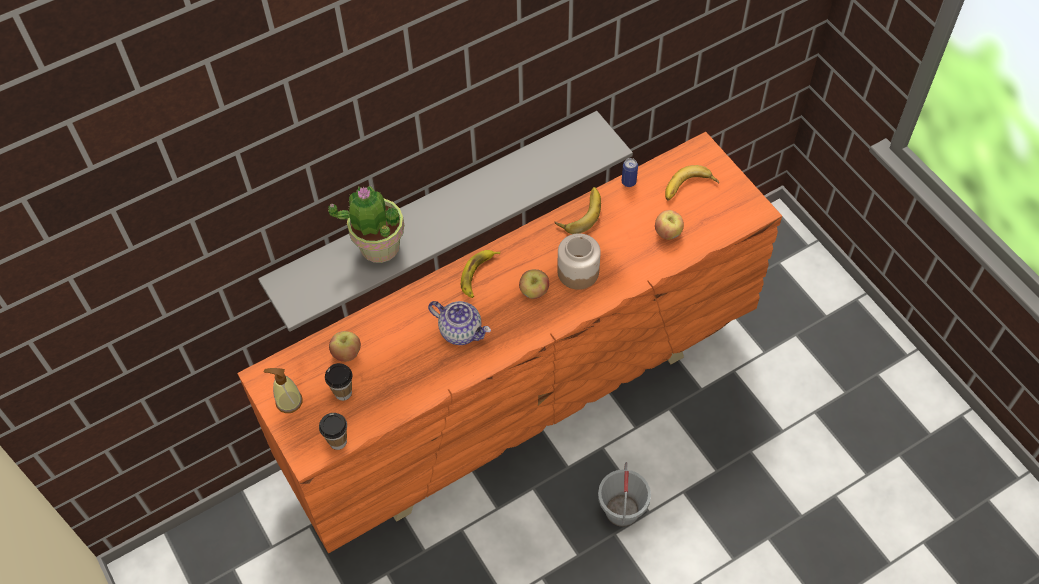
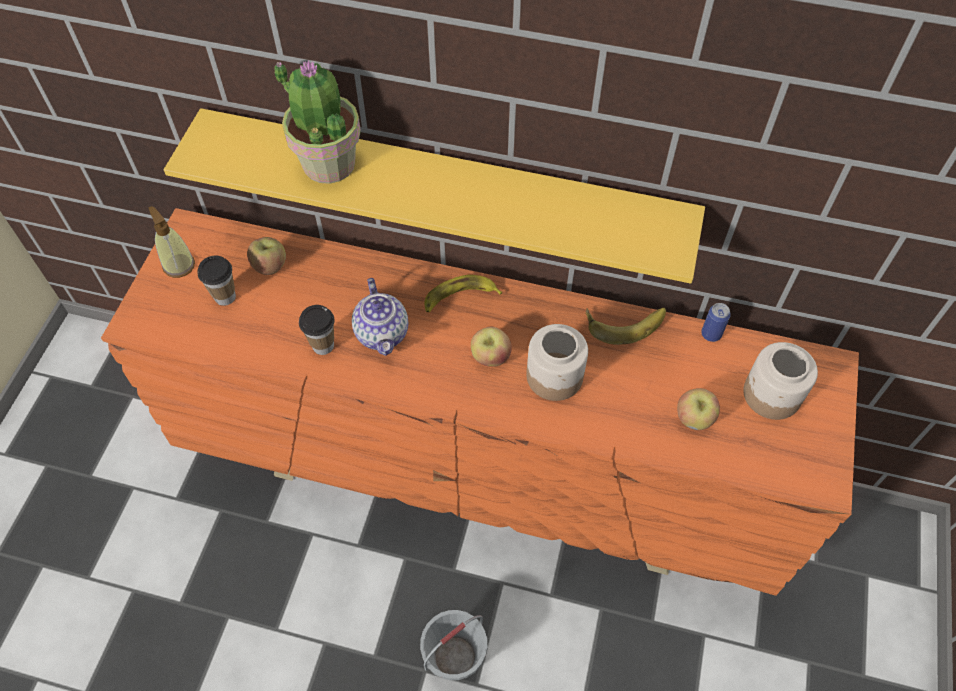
camera: 45 degrees right, 0 degrees up
(338, 441) = (169, 334): cup -> cup (323, 345)
(436, 211) = (444, 187): grey shelf -> yellow shelf
(690, 189) = (771, 395): banana -> jar

